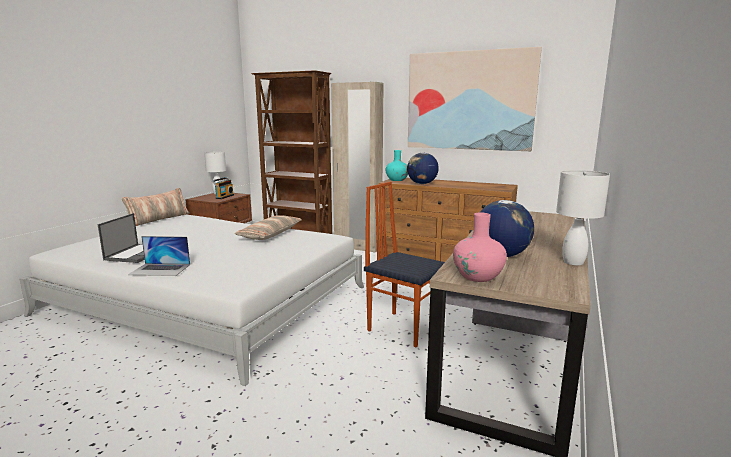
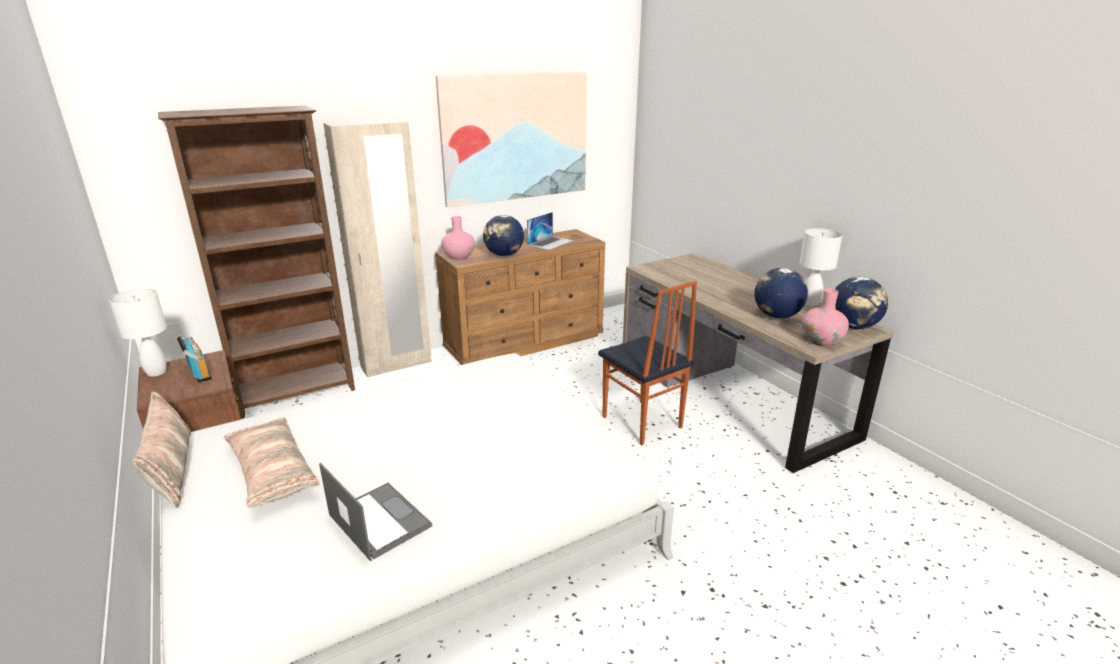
camera: 55 degrees left, 10 degrees up
(160, 269) = (489, 509): laptop -> laptop (550, 242)
(270, 234) = (432, 395): pillow -> pillow (272, 472)
(397, 180) = (459, 257): turquoise vase -> pink vase
(404, 328) = (641, 423): chair -> chair turned 105 degrees counterclockwise
(552, 285) = (853, 326): none -> globe

